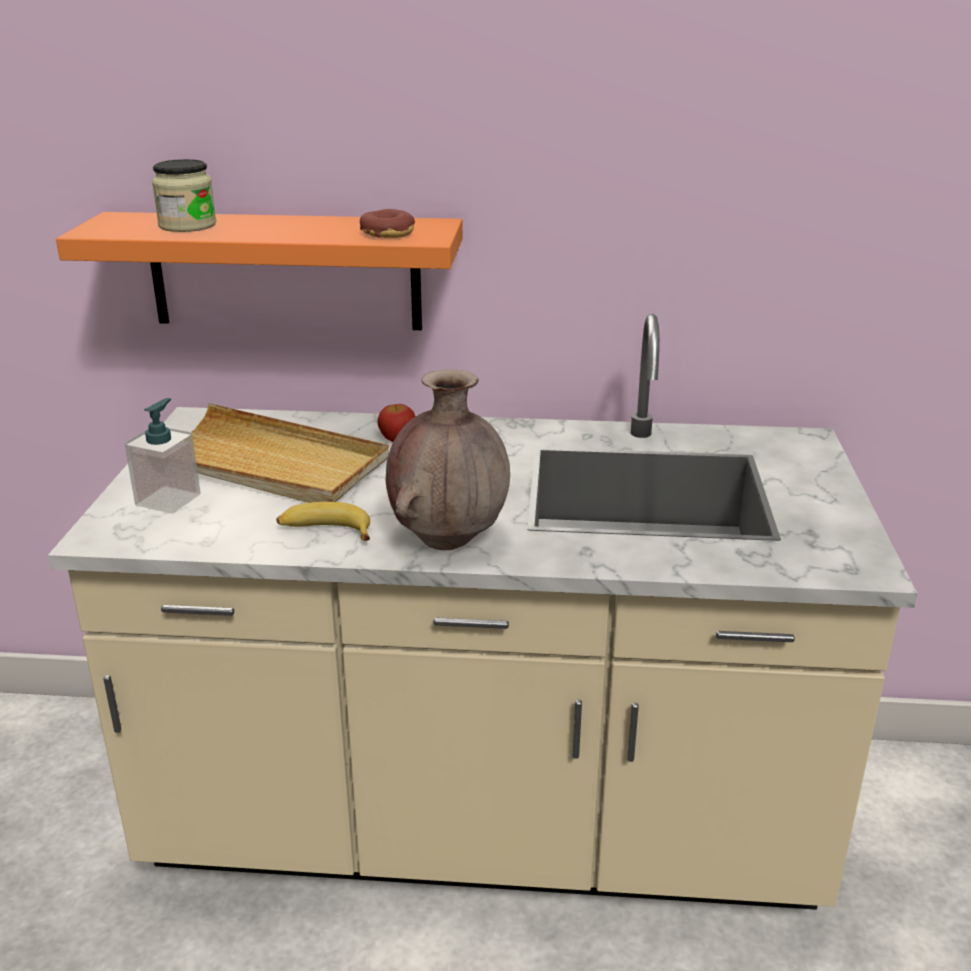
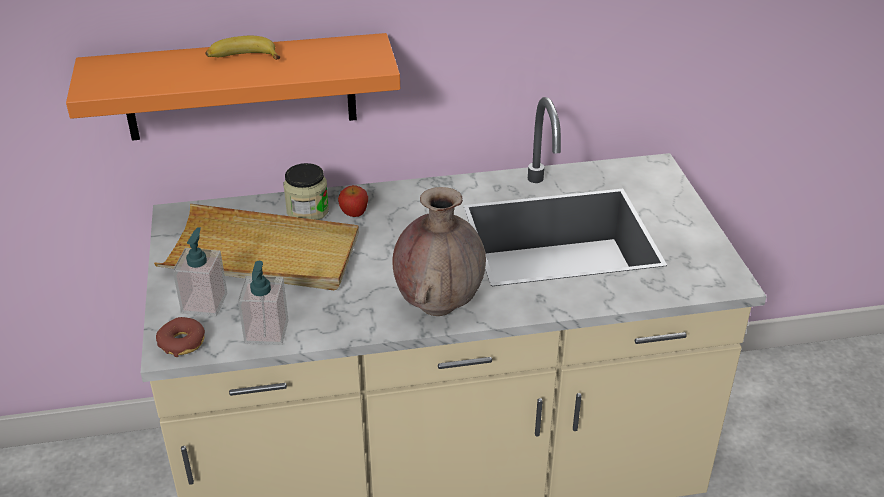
camera: 15 degrees left, 10 degrees up
(187, 225) = (168, 70): jar -> jar (307, 211)
(219, 537) = (266, 332): none -> soap dispenser
(325, 531) = (344, 313): banana -> banana (242, 58)
(388, 233) = (341, 62): donut -> donut (182, 342)

